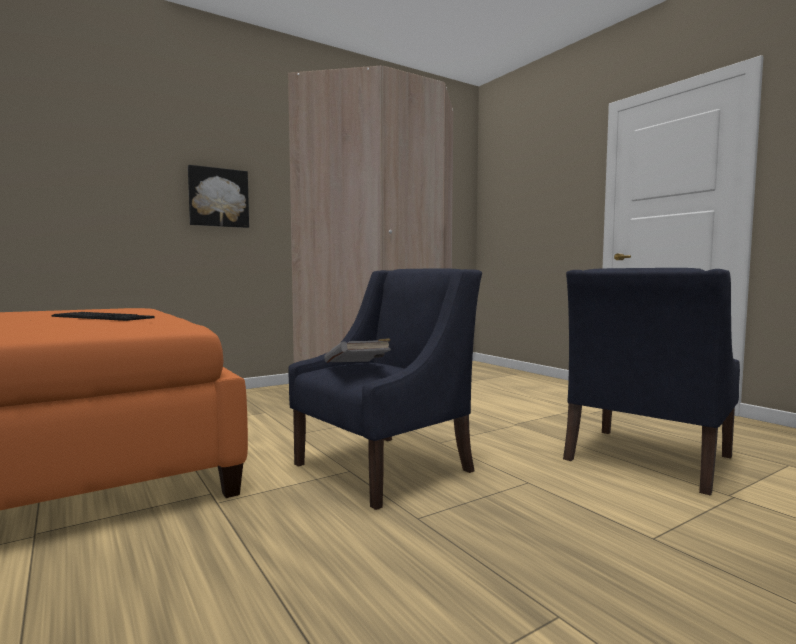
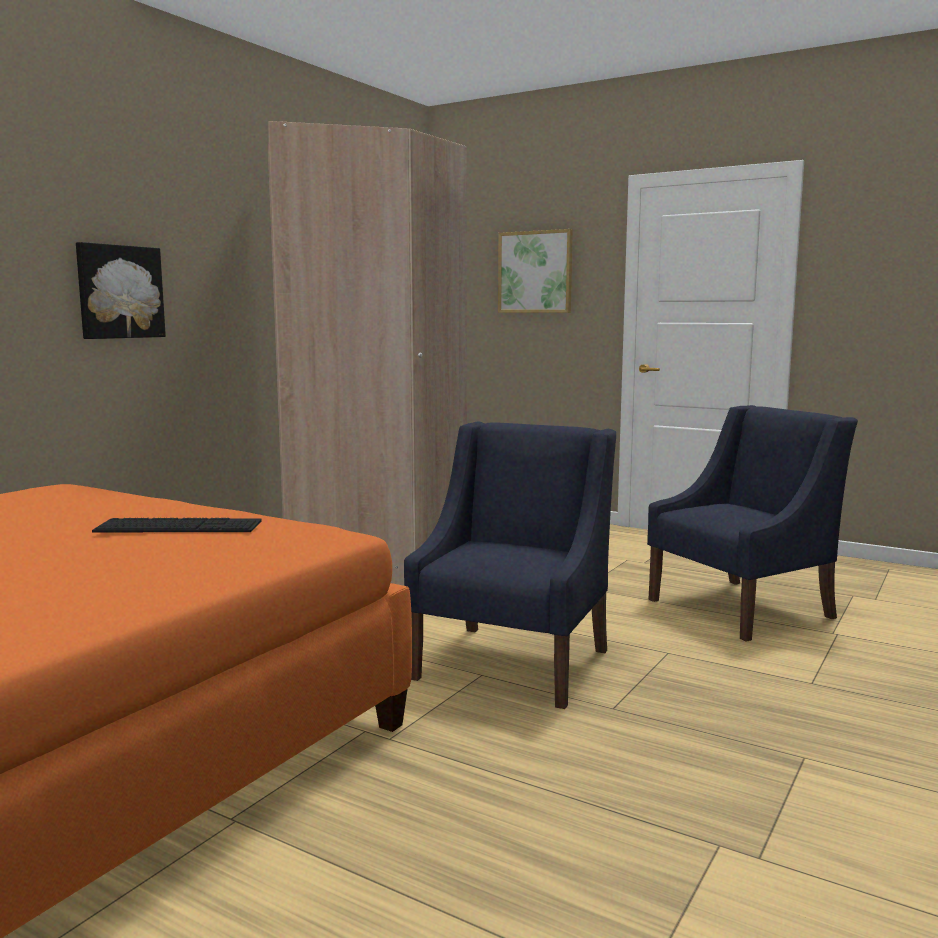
camera: 25 degrees left, 5 degrees up
(358, 368) = (503, 554): grey book -> none
(542, 190) = (535, 272): none -> picture
(646, 458) = (742, 608): blue armchair -> blue armchair turned 135 degrees counterclockwise

